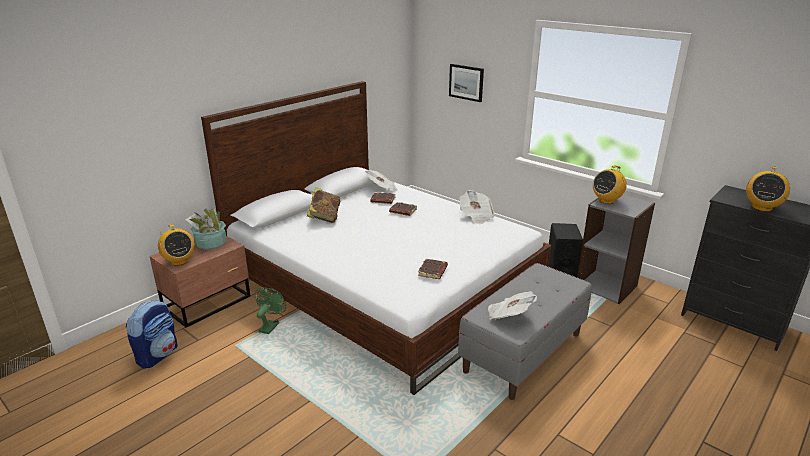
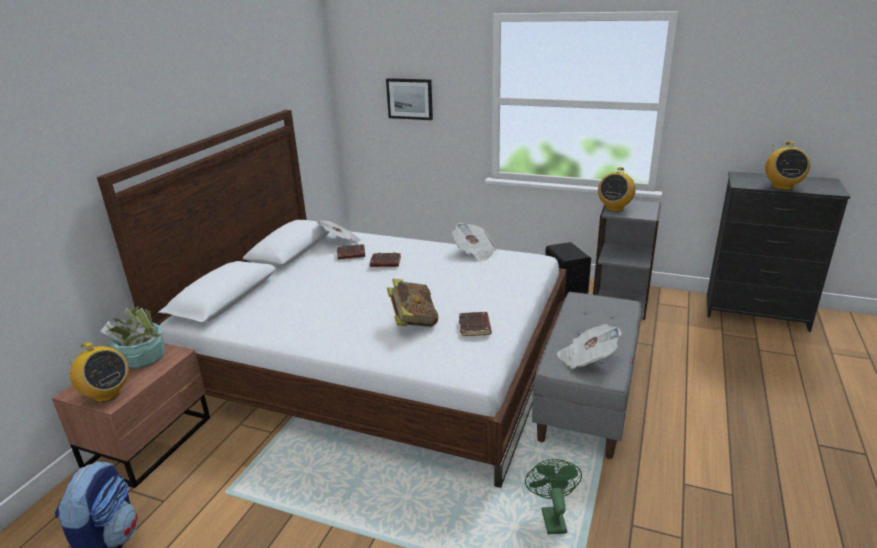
camera: 20 degrees left, 0 degrees up
(270, 326) = (261, 451): green fan -> green fan (552, 516)
(324, 218) = (291, 290): book -> book (413, 321)

